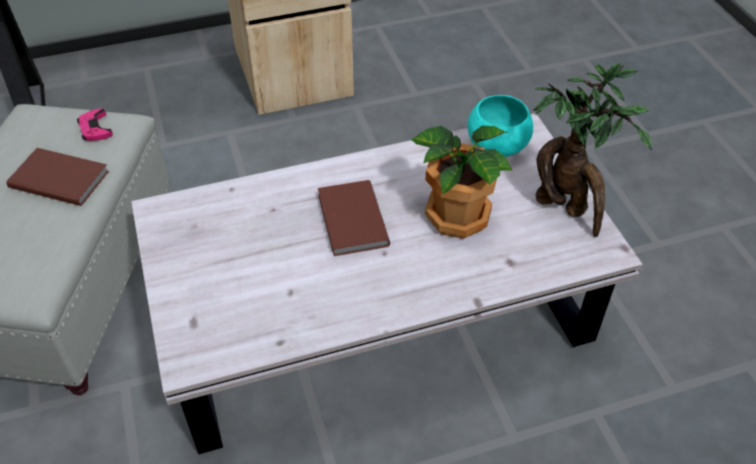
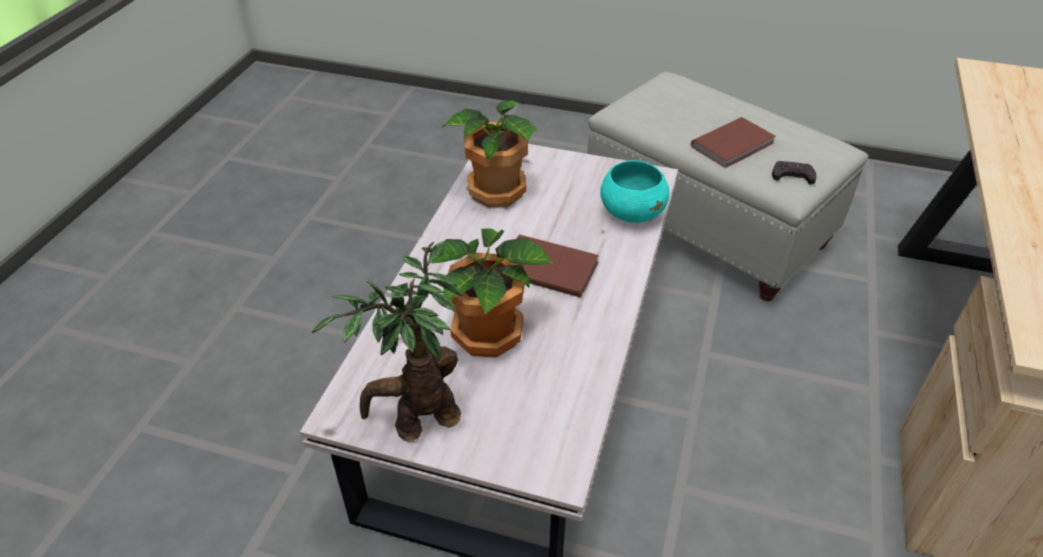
camera: 125 degrees right, 5 degrees down
(95, 128) = (792, 175): pink game controller -> black game controller
(268, 316) = (495, 190): none -> potted plant
(496, 146) = (555, 425): turquoise bowl -> turquoise bowl (632, 213)

